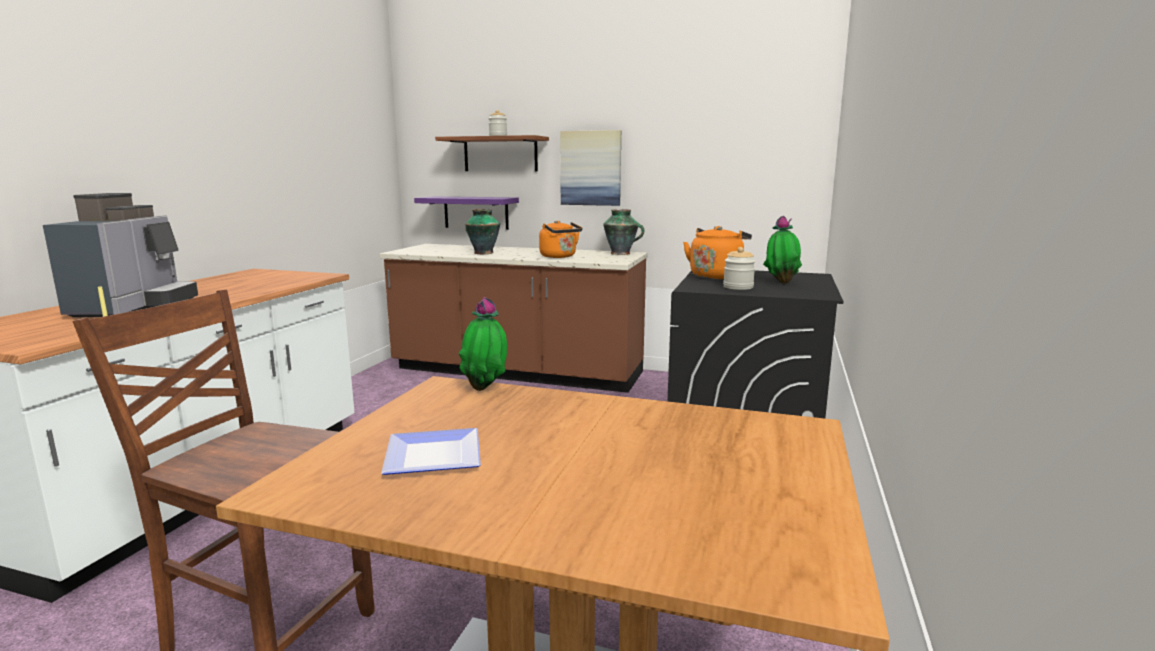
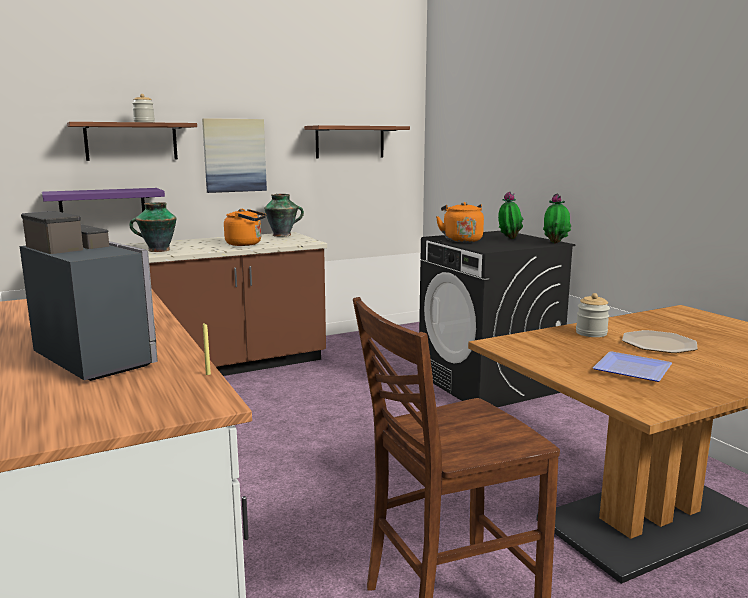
camera: 45 degrees left, 0 degrees up
(486, 389) = (525, 337): potted plant -> potted plant (555, 243)
(582, 446) = (658, 344): none -> plate
(724, 154) = (350, 142): none -> shelf
(738, 287) = (503, 245): jar -> jar (591, 333)

